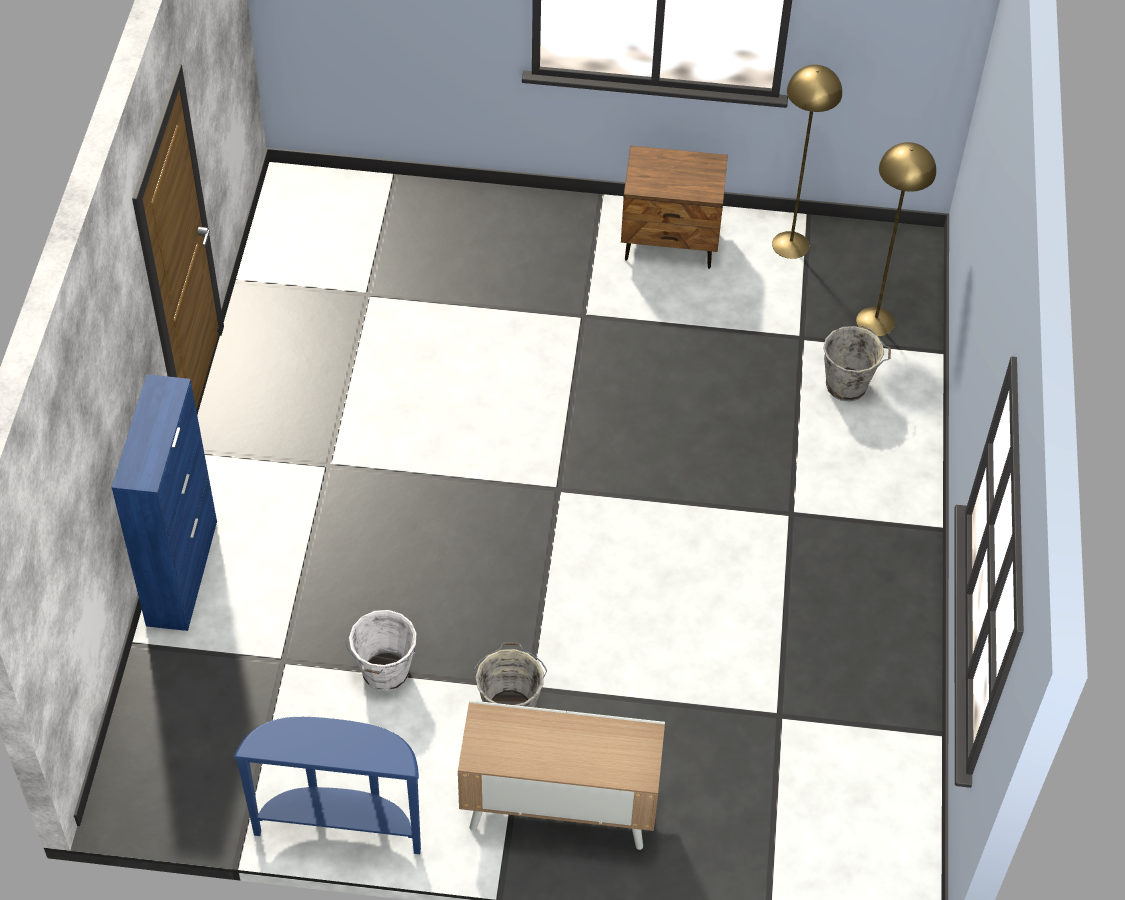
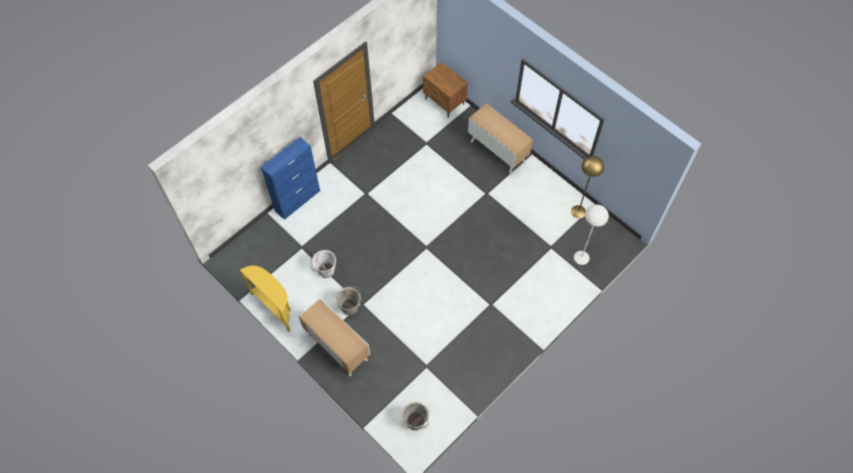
camera: 40 degrees right, 10 degrees up
(340, 825) = (275, 307): blue console table -> yellow console table
(532, 227) = (498, 151): none -> cabinet
(670, 243) = (538, 185): brown nightstand -> brown nightstand (444, 102)
(848, 386) = (550, 274): grey bucket -> grey bucket (416, 422)
(875, 321) = (581, 257): yellow floor lamp -> white floor lamp

